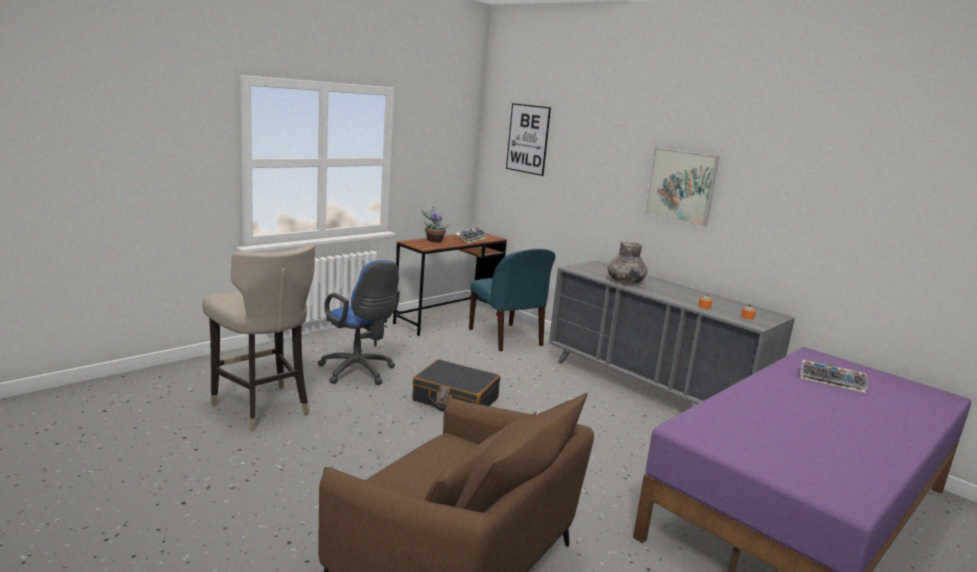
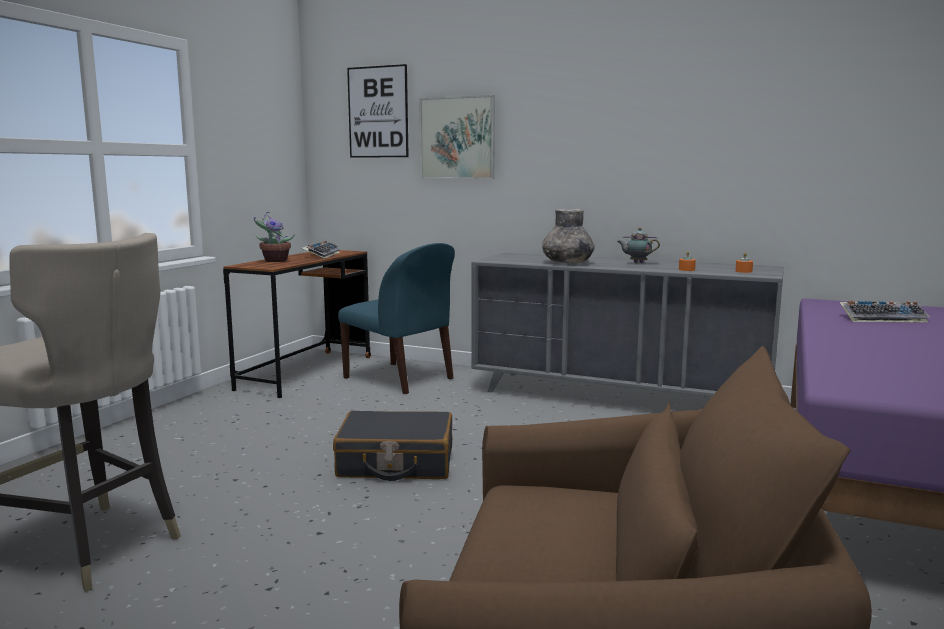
camera: 20 degrees left, 5 degrees down
(359, 372) = (225, 459): blue office chair -> none
(679, 291) = (636, 263): none -> teapot
(681, 186) = (609, 134): picture -> picture (457, 138)

